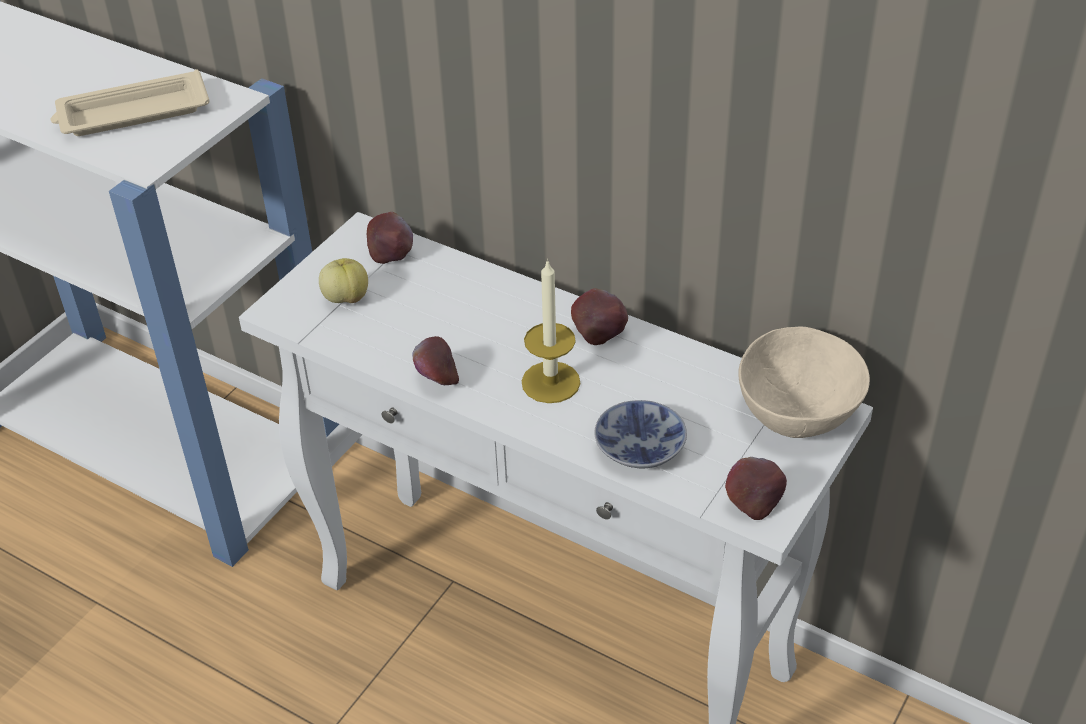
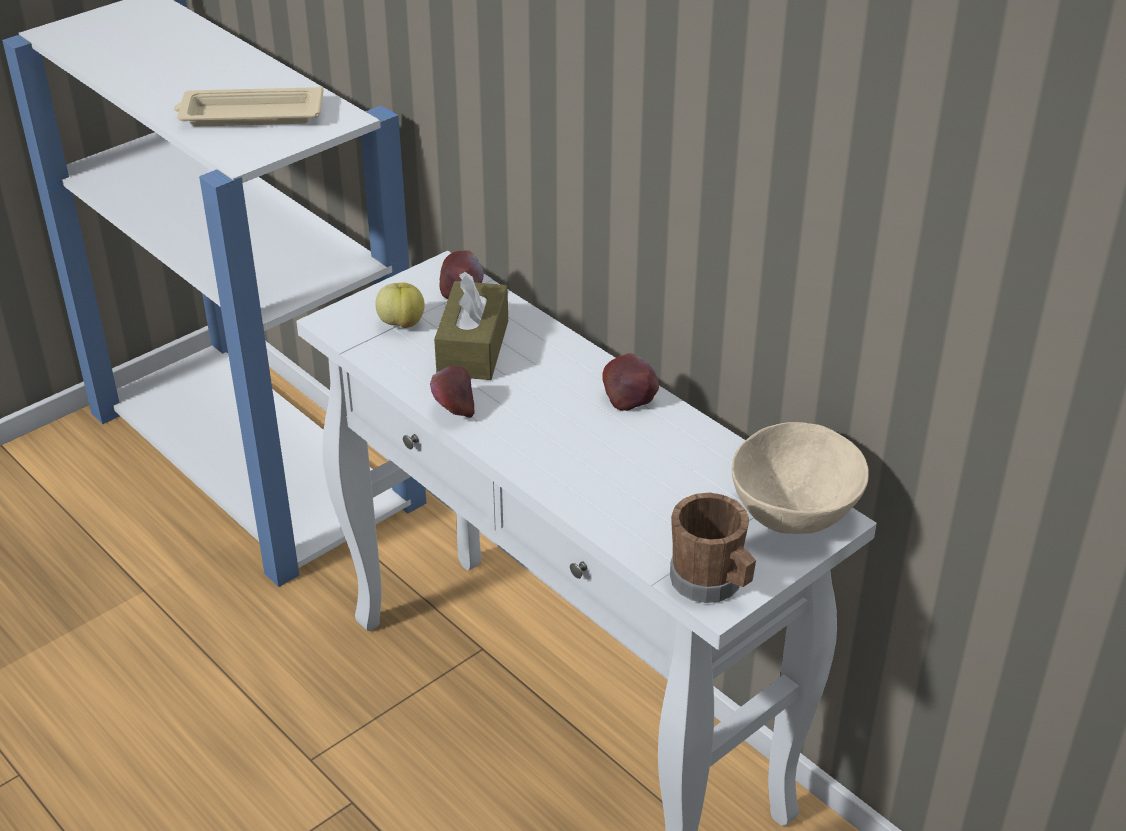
camera: 15 degrees right, 5 degrees down
(427, 310) = (473, 348): none -> brown tissue box
(550, 382) = (561, 434): candle -> none
(643, 447) = (625, 511): bowl -> none
(754, 502) = (712, 584): apple -> brown mug

